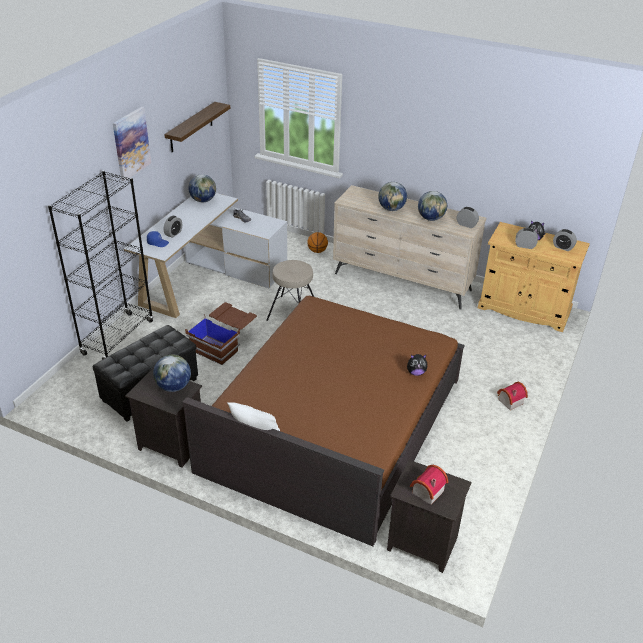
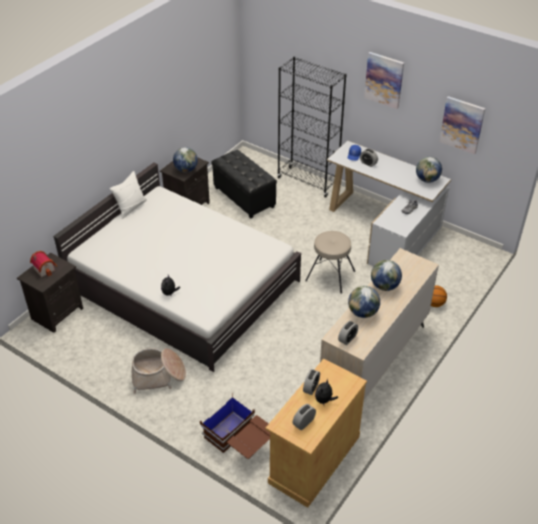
camera: 100 degrees right, 5 degrees up
(191, 127) = (462, 124): shelf -> picture
(224, 343) = (292, 234): brown storage box -> brown storage box (239, 442)
(333, 423) = (183, 285): brown bed -> white bed
(482, 420) = (158, 376): none -> basket
(509, 401) = (176, 402): toy house -> none

